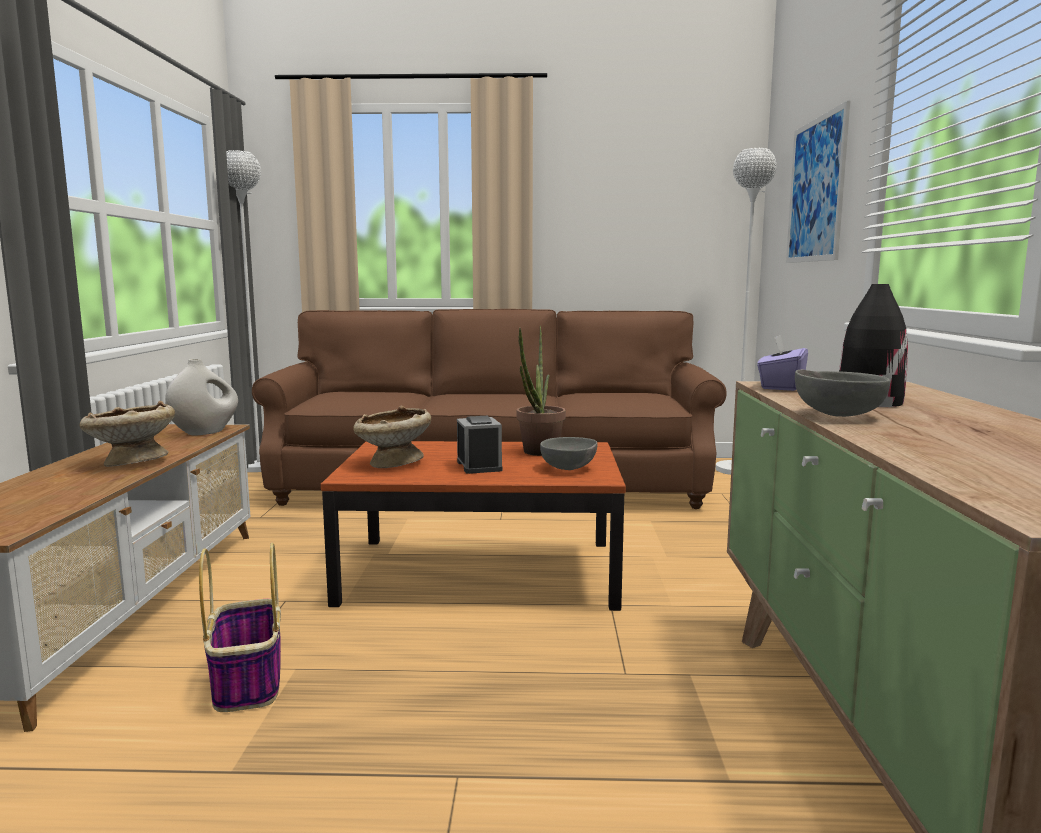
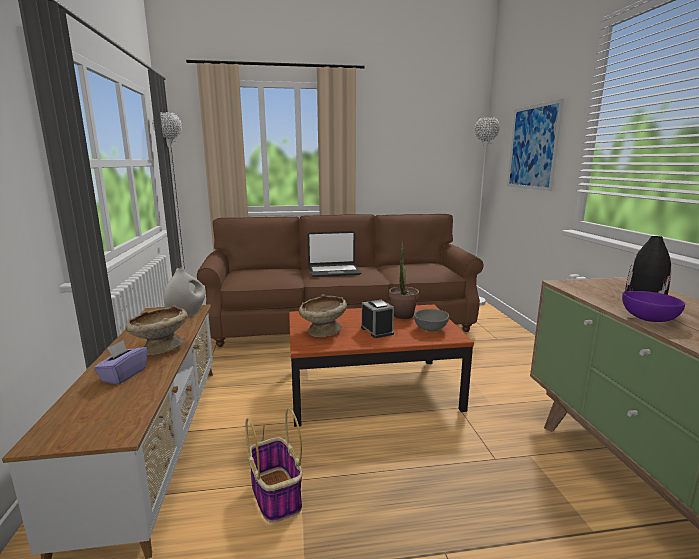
camera: 10 degrees left, 5 degrees up
(476, 397) = (334, 271): none -> laptop
(781, 387) = (575, 287): purple tissue box -> purple tissue box (123, 375)
(836, 415) = (646, 319): grey bowl -> purple bowl

